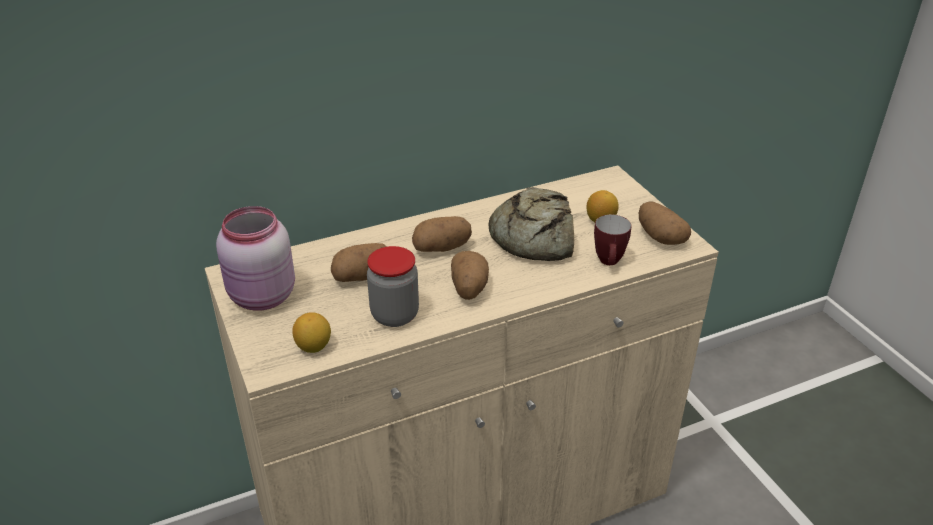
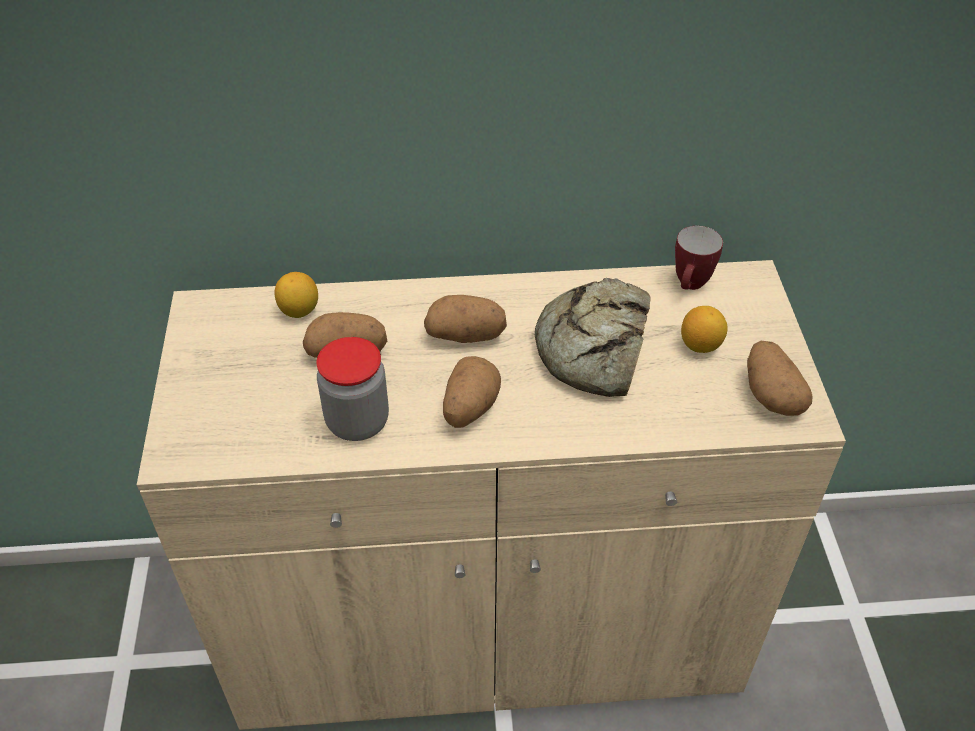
camera: 20 degrees right, 10 degrees up
(262, 297) = (216, 352): pink jar -> none
(314, 347) = (240, 441): lemon -> lemon (299, 311)
(609, 263) = (676, 419): mug -> mug (690, 287)

